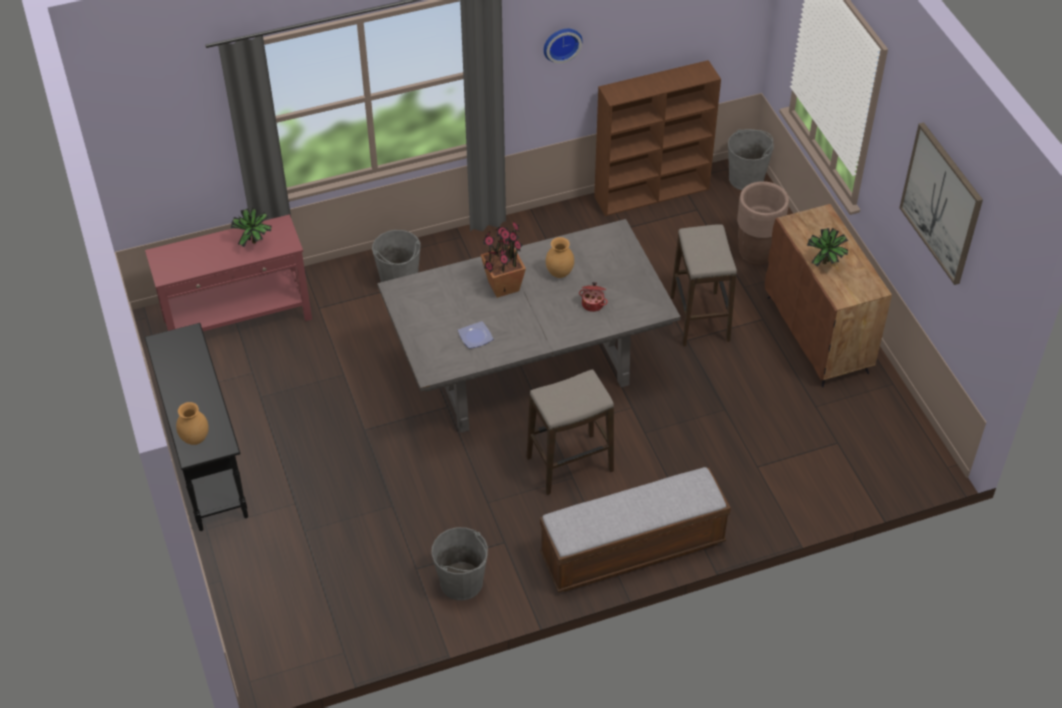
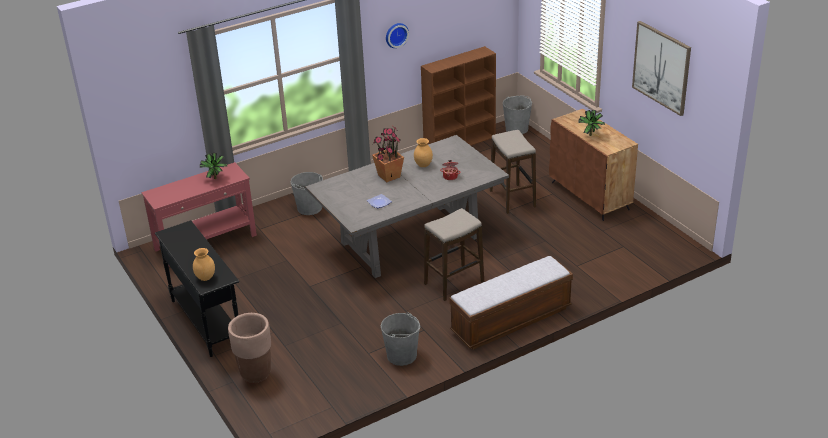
camera: 10 degrees left, 15 degrees down
(756, 253) = (536, 163): brown planter -> brown planter (255, 374)

